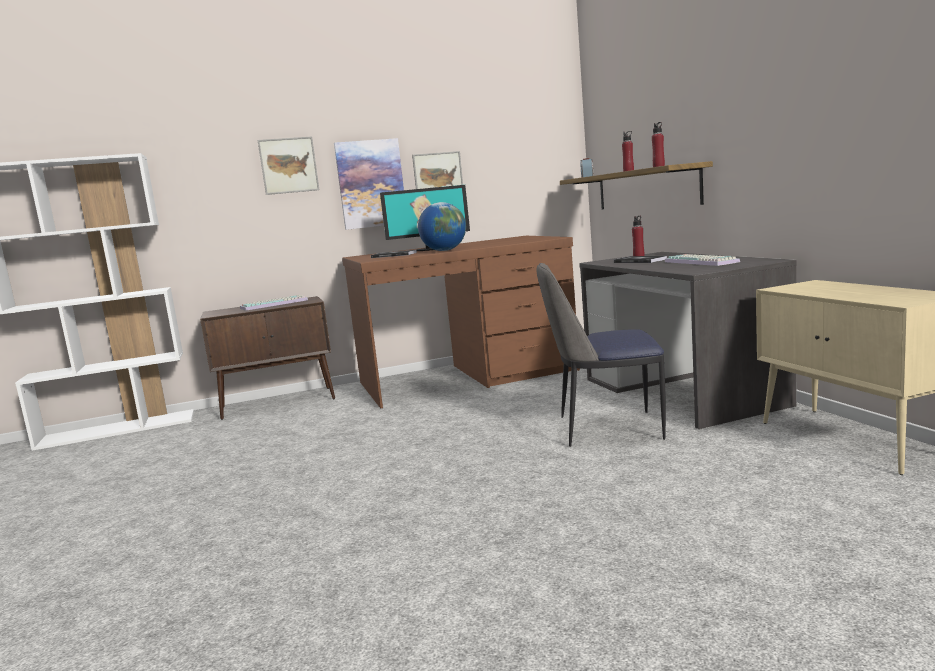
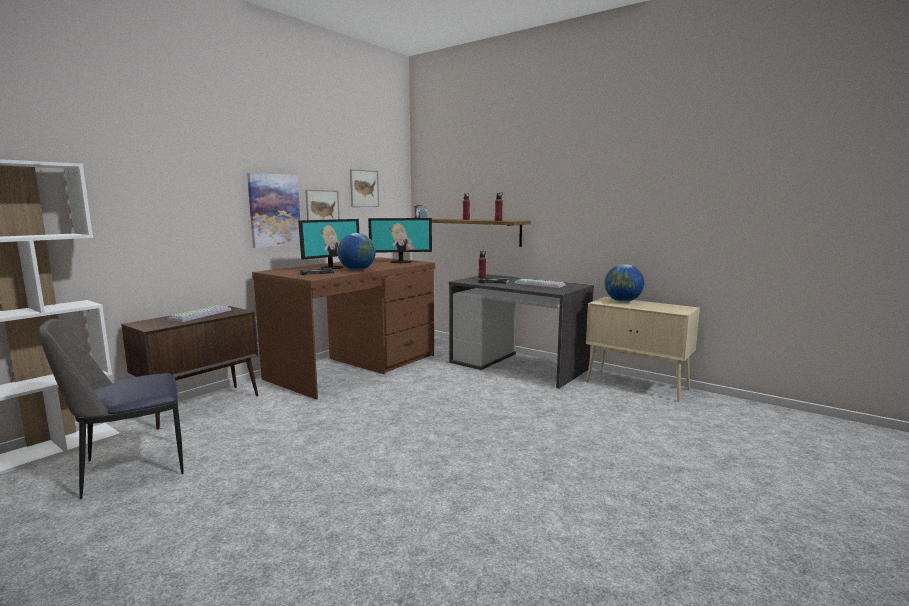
camera: 35 degrees left, 0 degrees up
(288, 165) = (208, 188): picture -> picture (364, 188)
(530, 239) = (401, 262): none -> monitor
(605, 428) = (506, 394): chair -> chair (130, 468)
(829, 286) = (622, 301): none -> globe

